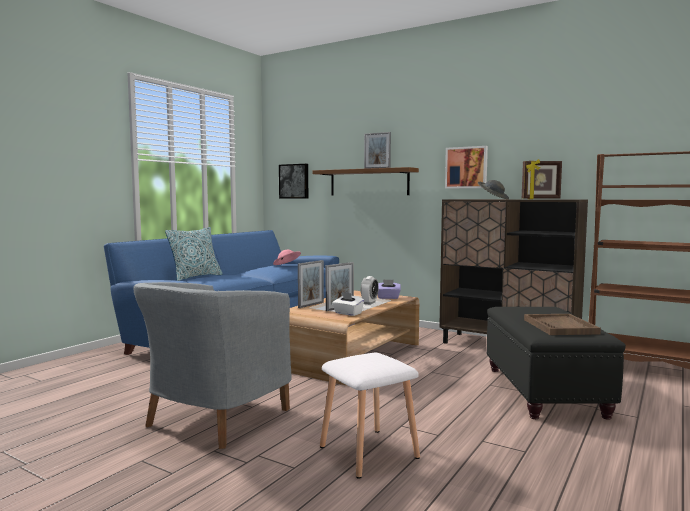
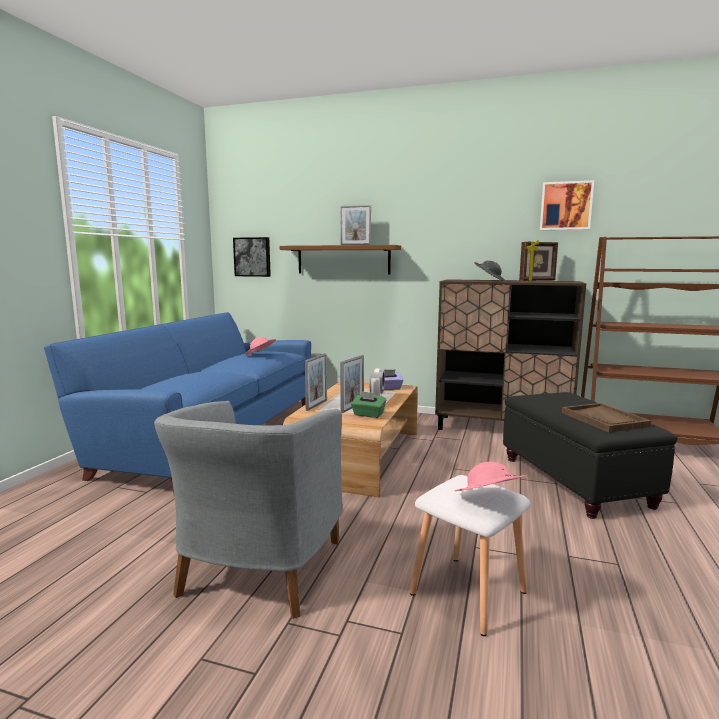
camera: 15 degrees left, 5 degrees up
(195, 277) = (163, 377): pillow -> none
(348, 313) = (368, 415): white tissue box -> green tissue box
(375, 366) = (489, 500): none -> pink hat
(466, 167) = (454, 246): picture -> picture (565, 206)

